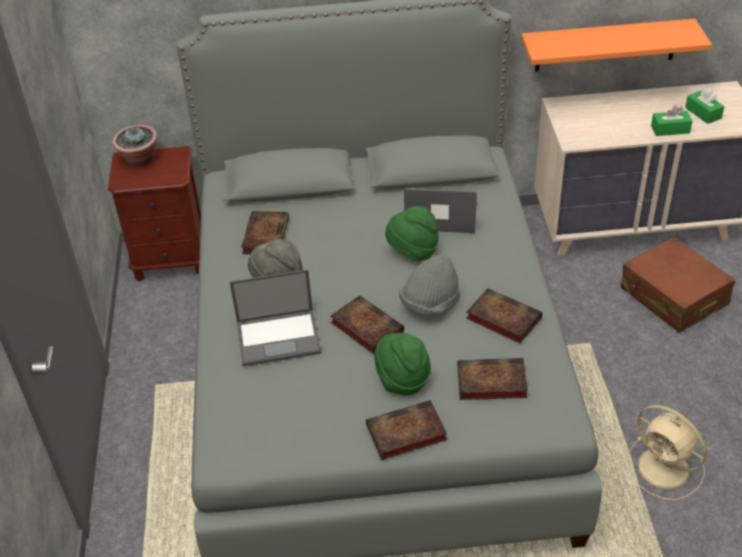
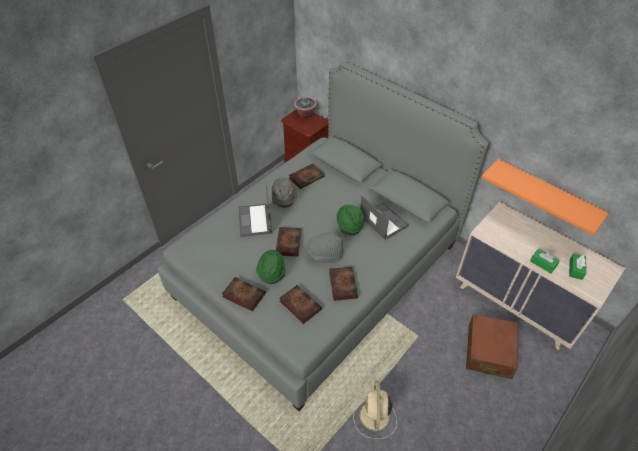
camera: 45 degrees right, 5 degrees up
(279, 337) = (255, 221): laptop -> laptop turned 45 degrees clockwise

